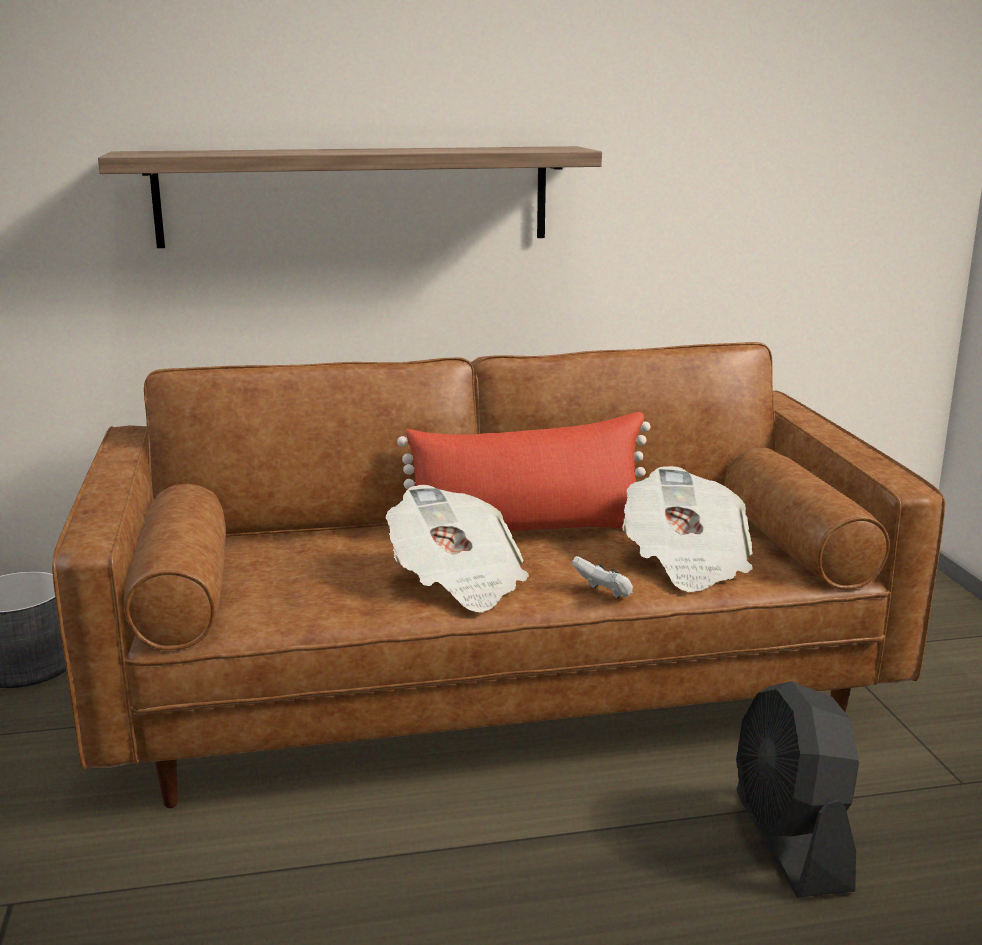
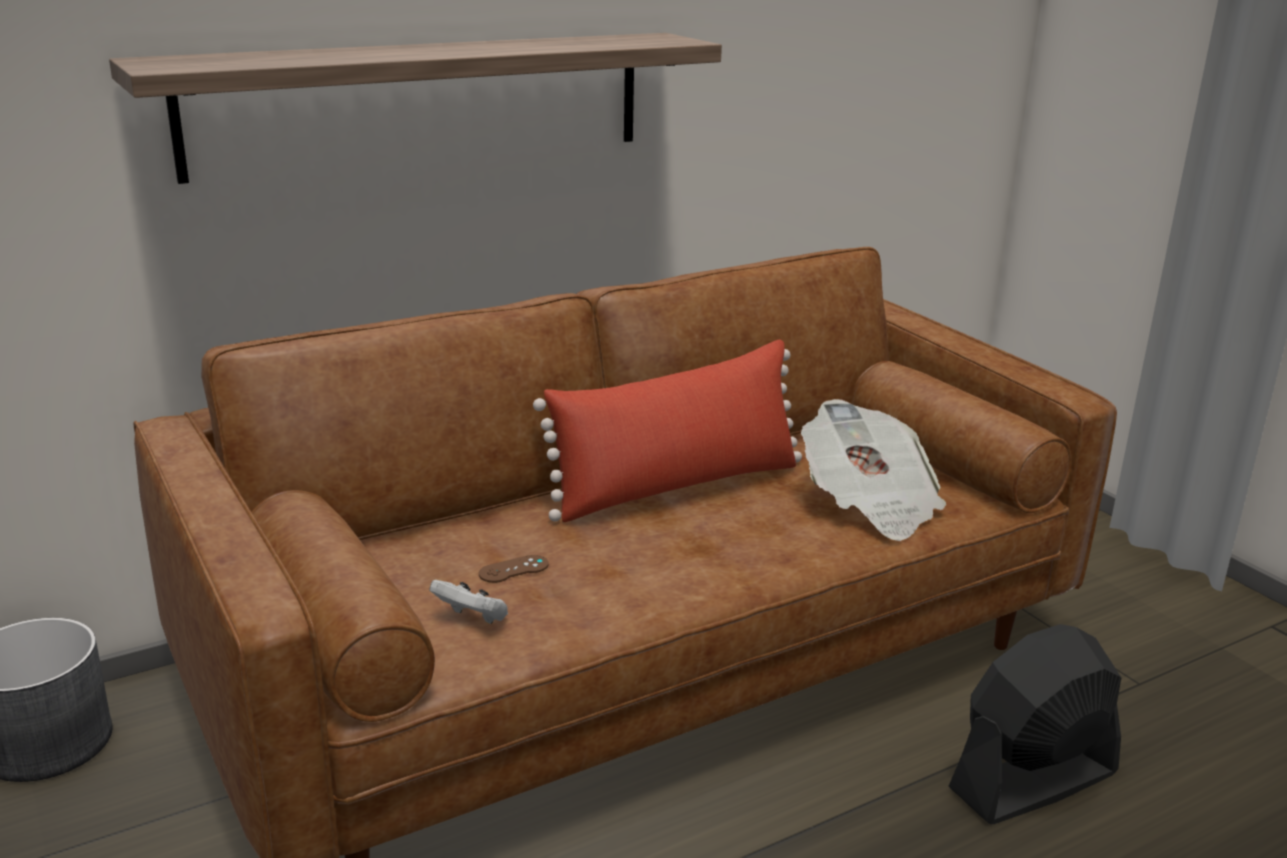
camera: 20 degrees left, 5 degrees up
(345, 569) = (514, 569): none -> brown game controller
(458, 582) = (656, 567): newspaper -> none
(604, 593) = (819, 557): white game controller -> white game controller (473, 619)
(791, 841) = (1032, 781): black fan -> black fan turned 90 degrees clockwise

